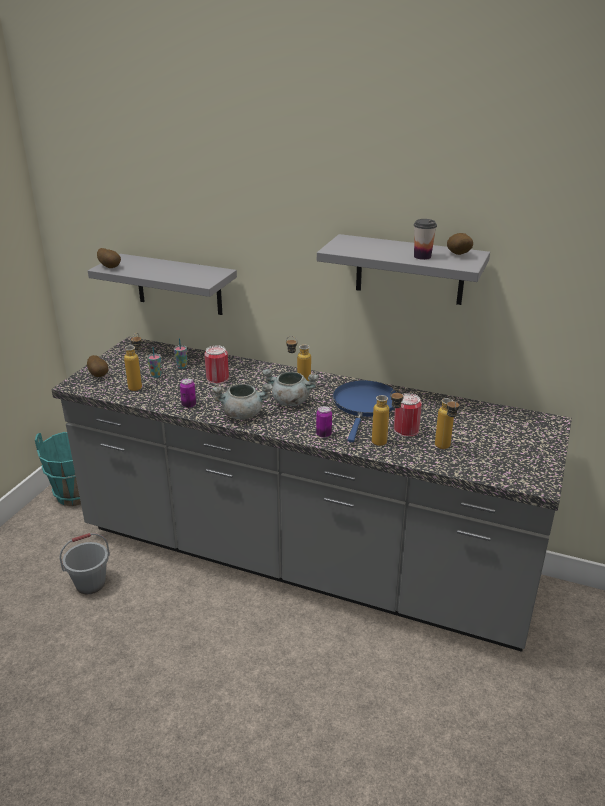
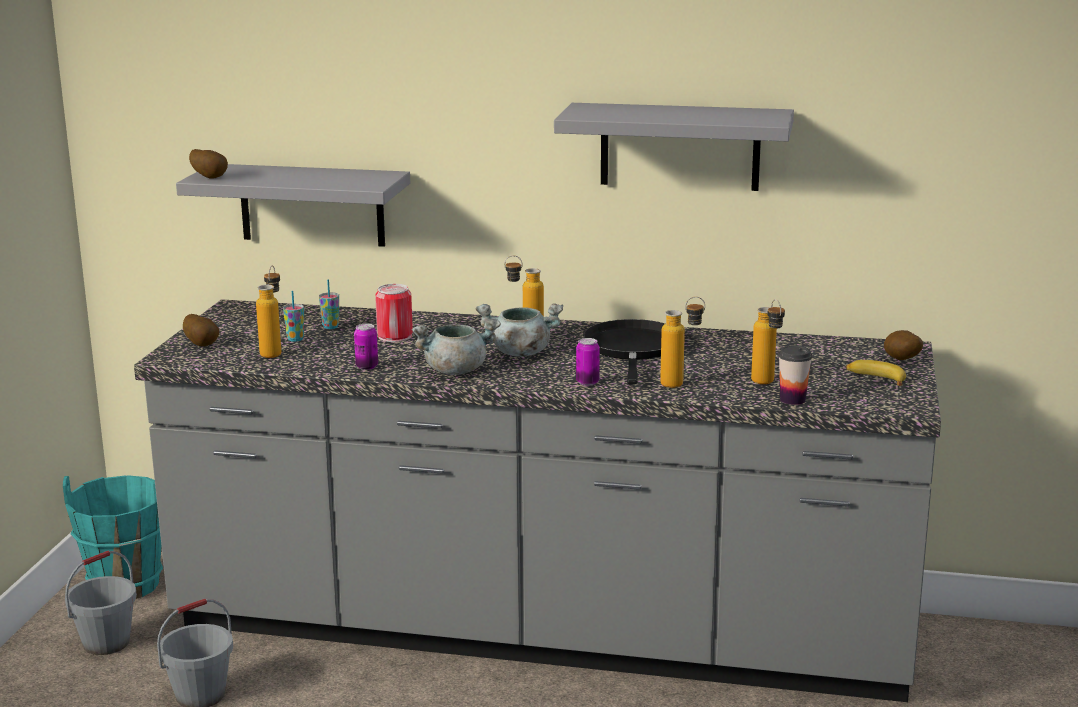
camera: 10 degrees left, 10 degrees down
(51, 536) = (106, 643): none -> grey bucket
(364, 406) = (633, 349): blue frying pan -> black frying pan
(406, 430) = (704, 369): can -> none
(422, 256) = (705, 117): cup -> cup (792, 400)
(458, 255) = (752, 113): potato -> potato (901, 360)
(522, 451) = (875, 379): none -> banana

